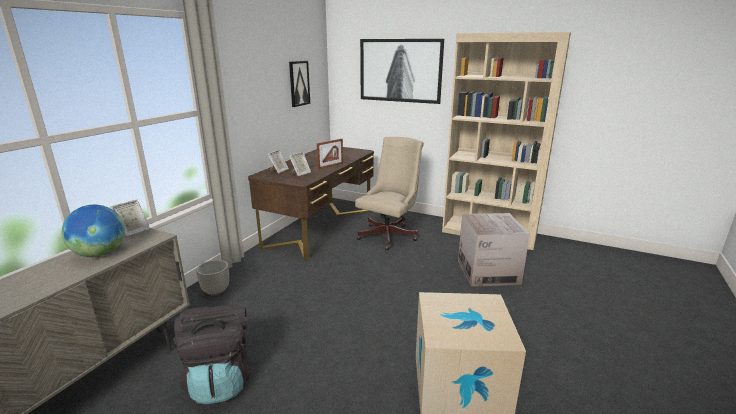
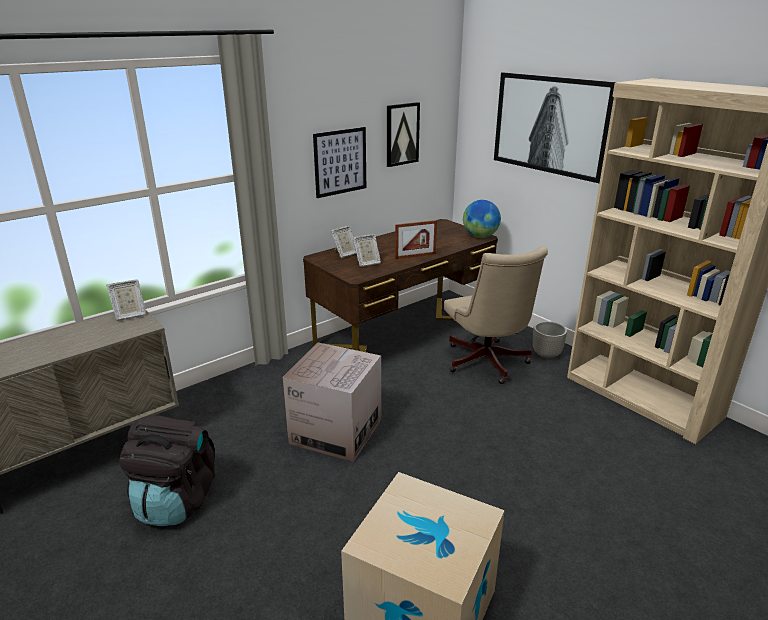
camera: 25 degrees right, 5 degrees up
(100, 254) = (83, 336): globe -> globe (480, 236)
(216, 291) = (235, 390): planter -> planter (546, 354)
(264, 102) = (340, 162): none -> picture
(390, 234) = (487, 364): beige office chair -> beige office chair turned 105 degrees clockwise
(488, 272) = (589, 460): cardboard box -> cardboard box (336, 431)

